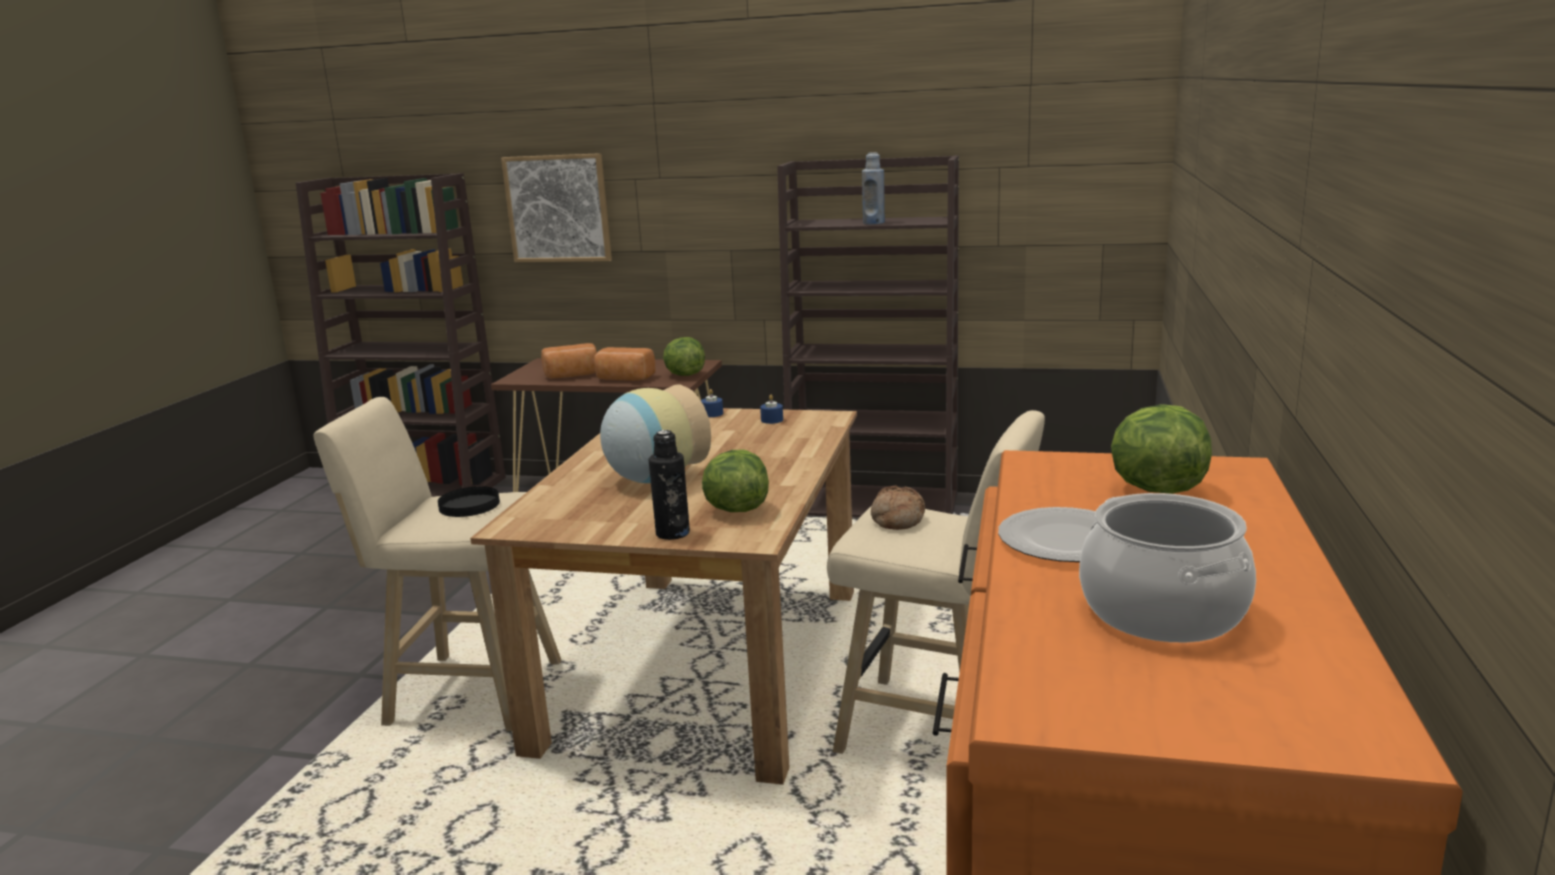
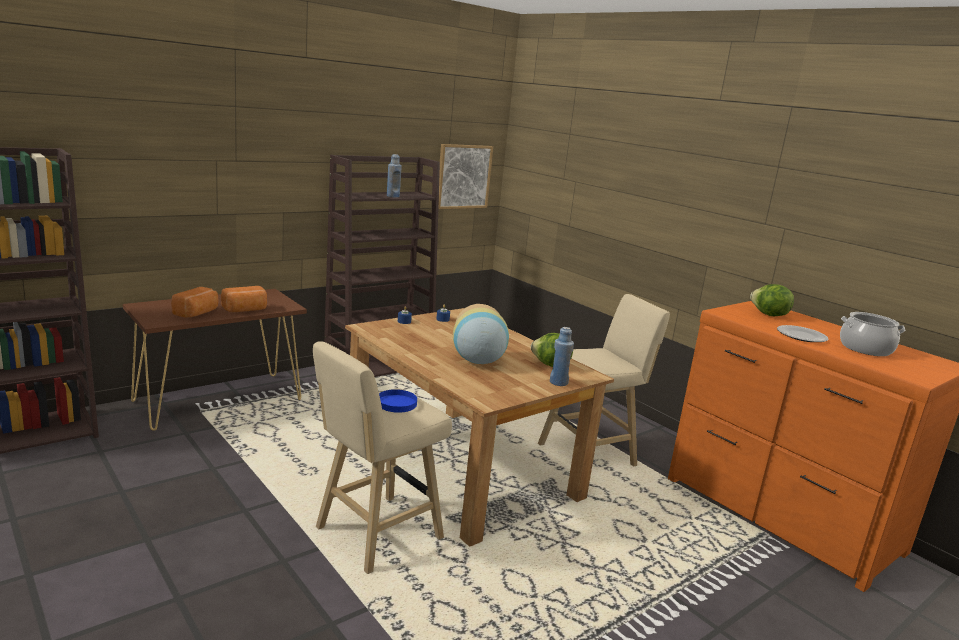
camera: 55 degrees left, 0 degrees up
(469, 505) = (396, 403): black plate -> blue plate
(558, 208) = (150, 181): picture -> picture (463, 176)
(672, 533) = (558, 382): black bottle -> blue bottle
(684, 375) = (280, 301): lettuce -> none
(896, 519) = (587, 355): bread -> none

